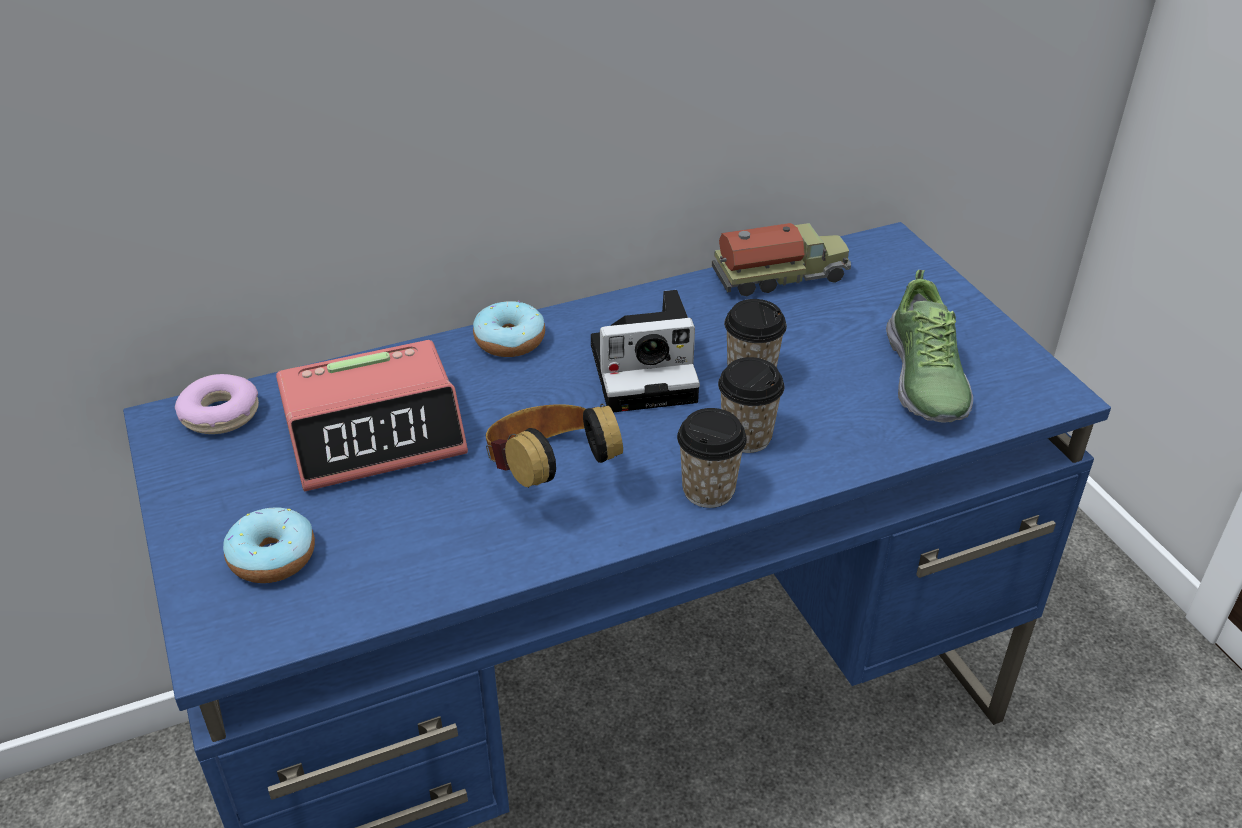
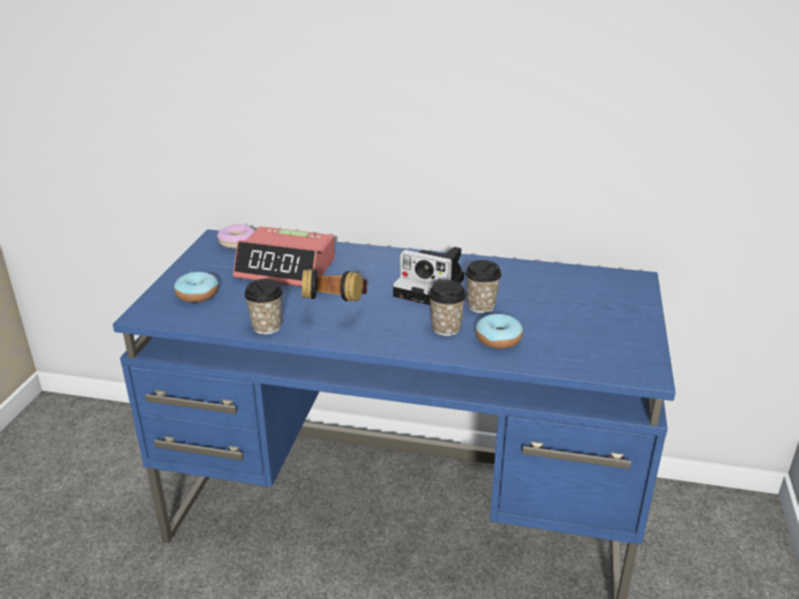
camera: 35 degrees right, 10 degrees down
(510, 340) = (384, 256): donut -> donut (498, 339)
(708, 490) = (400, 341): cup -> cup (266, 327)
(781, 277) = (552, 274): toy truck -> none
(924, 379) = (574, 340): shoe -> none

